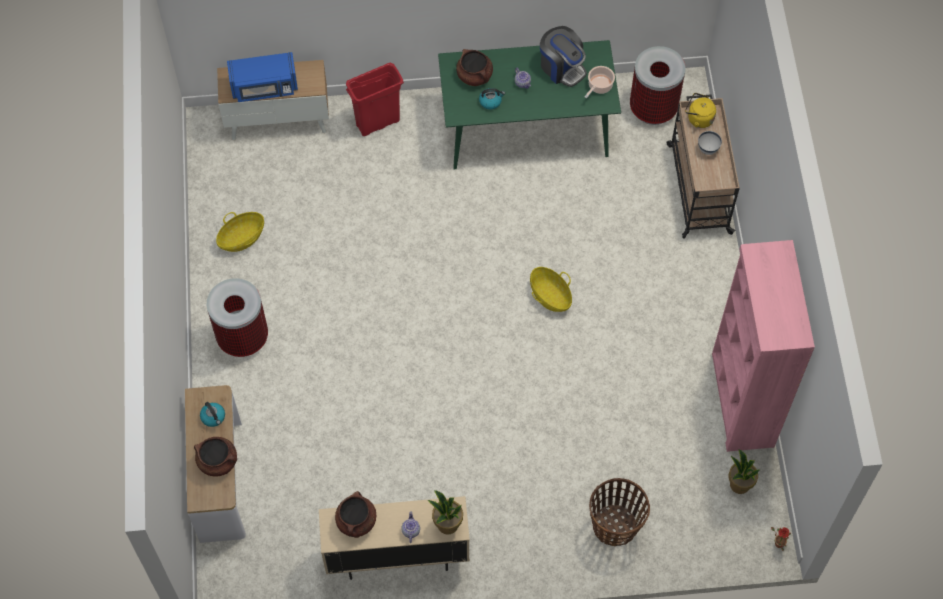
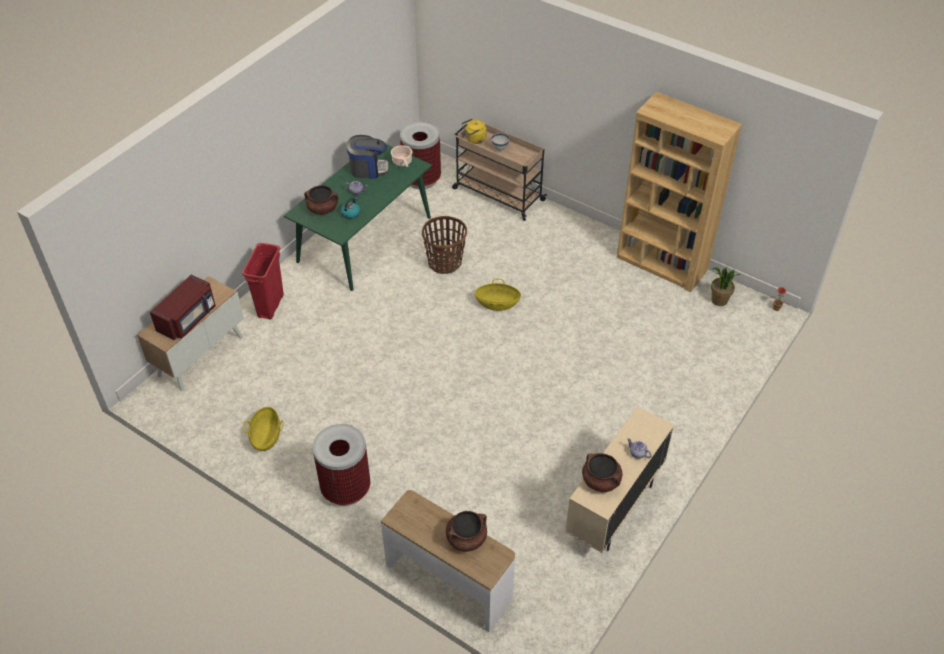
camera: 50 degrees left, 15 degrees down
(213, 417) = (425, 517): kettle -> none
(264, 87) = (188, 319): blue microwave -> red microwave
(447, 524) = (651, 429): potted plant -> none
(615, 526) = (695, 376): basket -> basket (445, 262)
(741, 400) = (661, 264): pink bookcase -> brown bookcase

